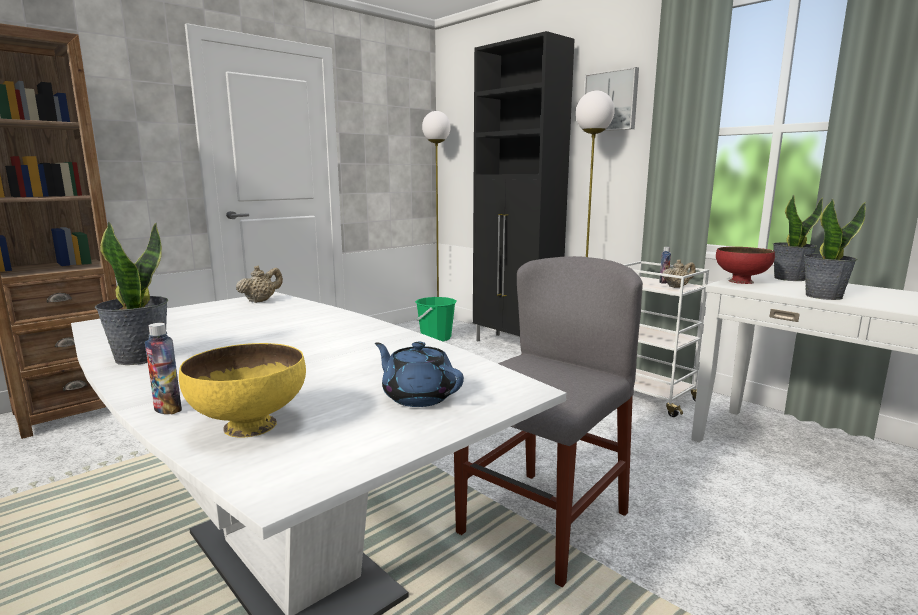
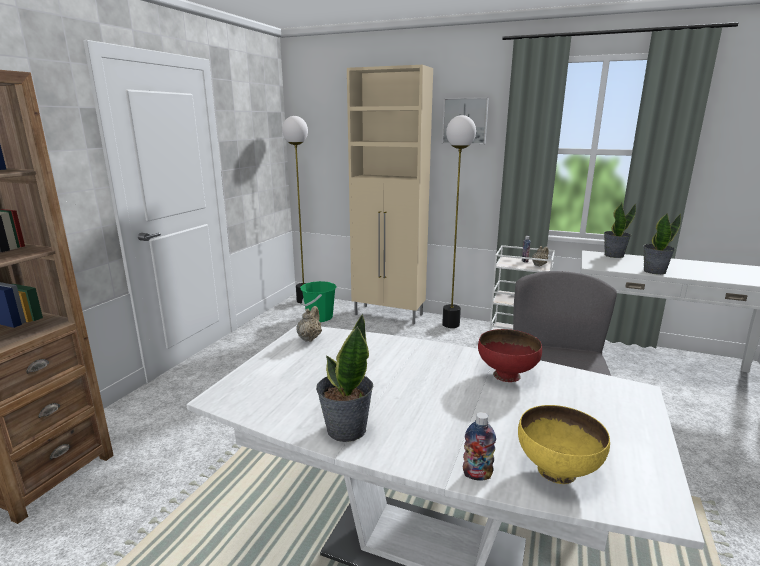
camera: 25 degrees left, 5 degrees up
(418, 396) = (598, 413): blue teapot -> none
(515, 346) = (389, 315): black cabinet -> beige cabinet
(741, 281) = (596, 262): red bowl -> red bowl (507, 375)

